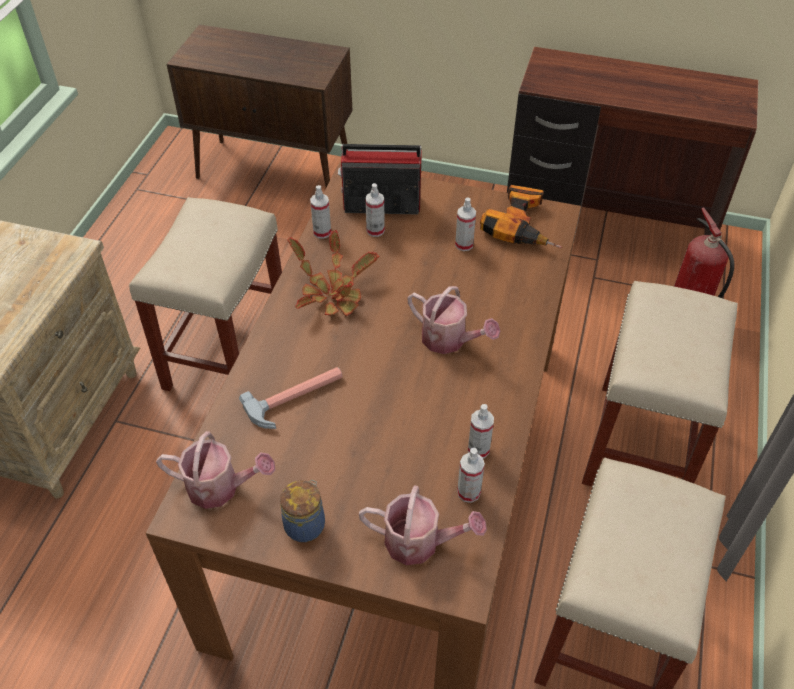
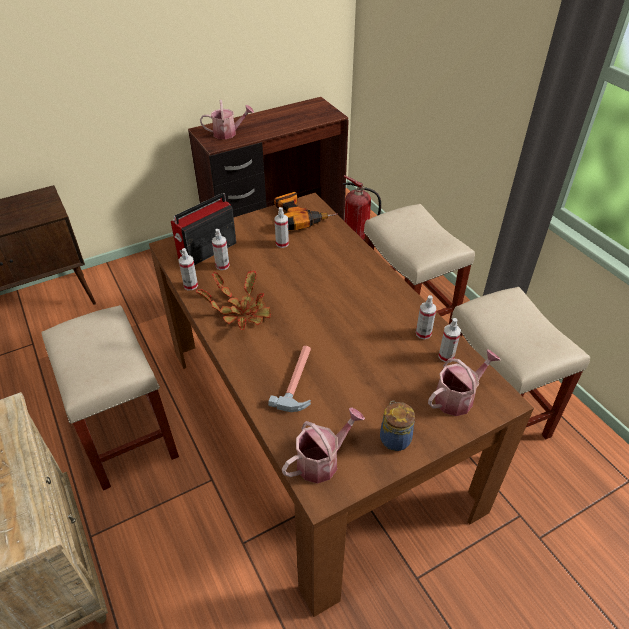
camera: 45 degrees left, 5 degrees down
(449, 340) = (339, 293): watering can -> watering can (228, 133)

